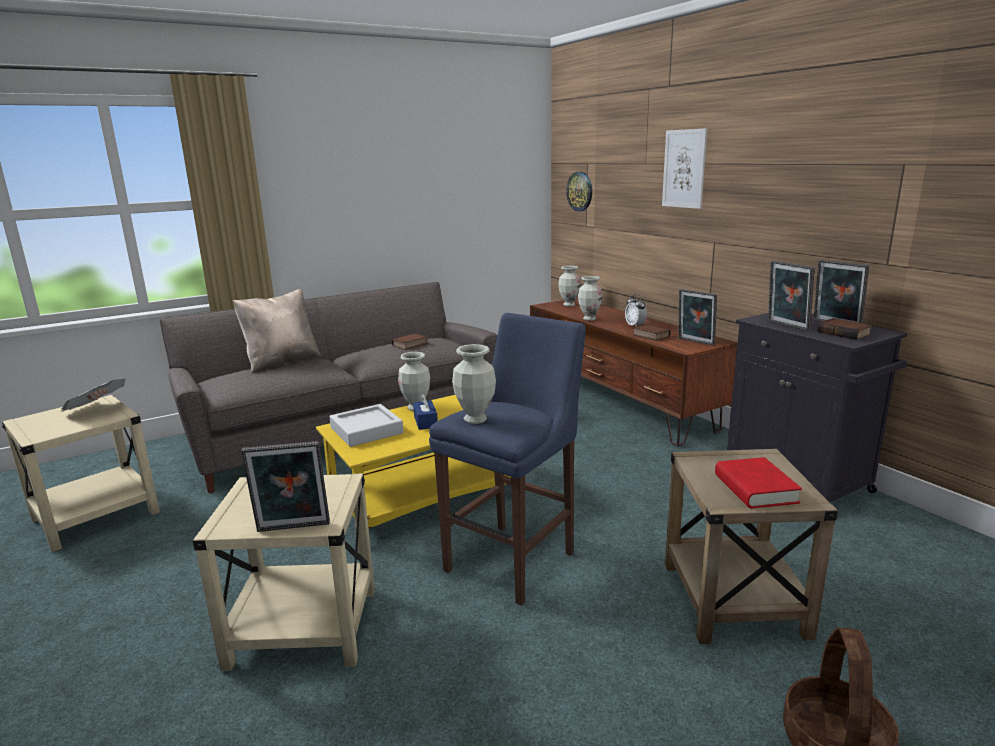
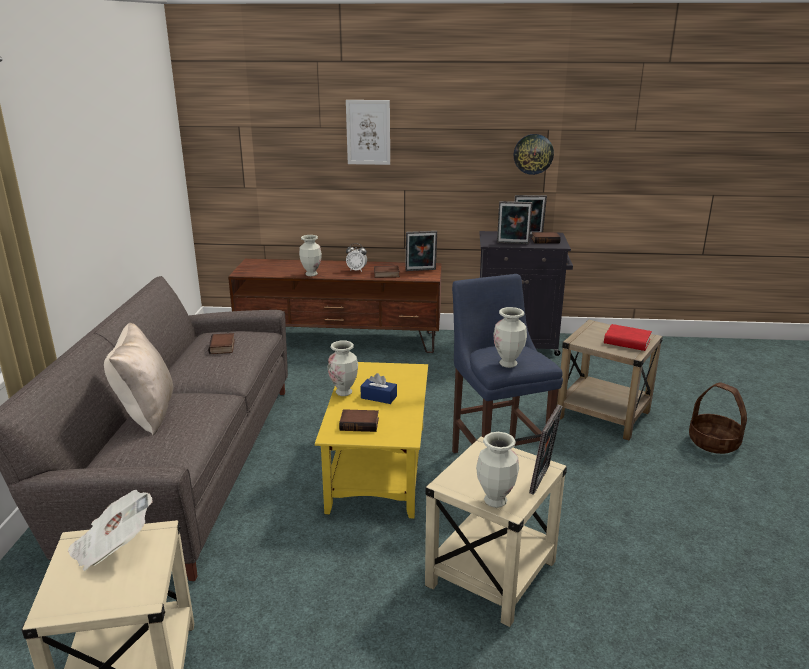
camera: 55 degrees left, 5 degrees up
(366, 430) = (360, 423): grey tray -> book
(569, 305) = (260, 267): vase -> vase (495, 501)
(580, 191) = (233, 154): wall clock -> wall clock (533, 154)

